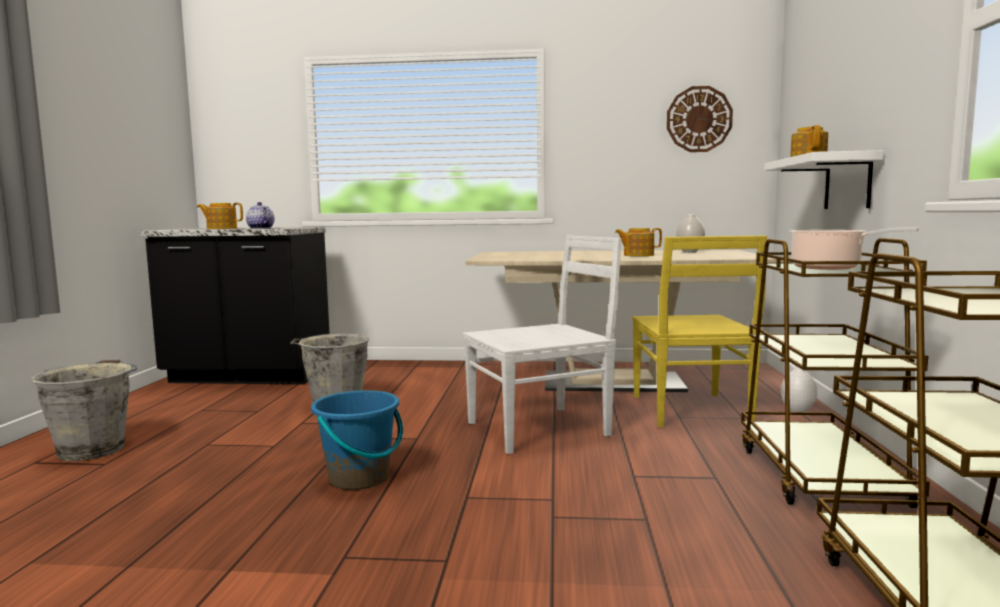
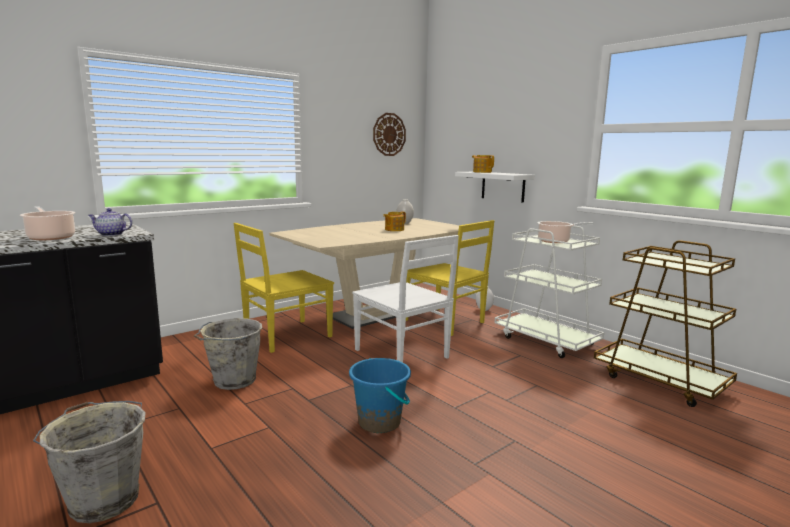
camera: 45 degrees left, 5 degrees up
(221, 228) = (50, 237): teapot -> cooking pot
(463, 381) = (286, 336): none -> yellow chair
(541, 428) = (402, 354): white chair -> white chair turned 120 degrees clockwise
(819, 475) = (546, 340): brown cart -> white cart

